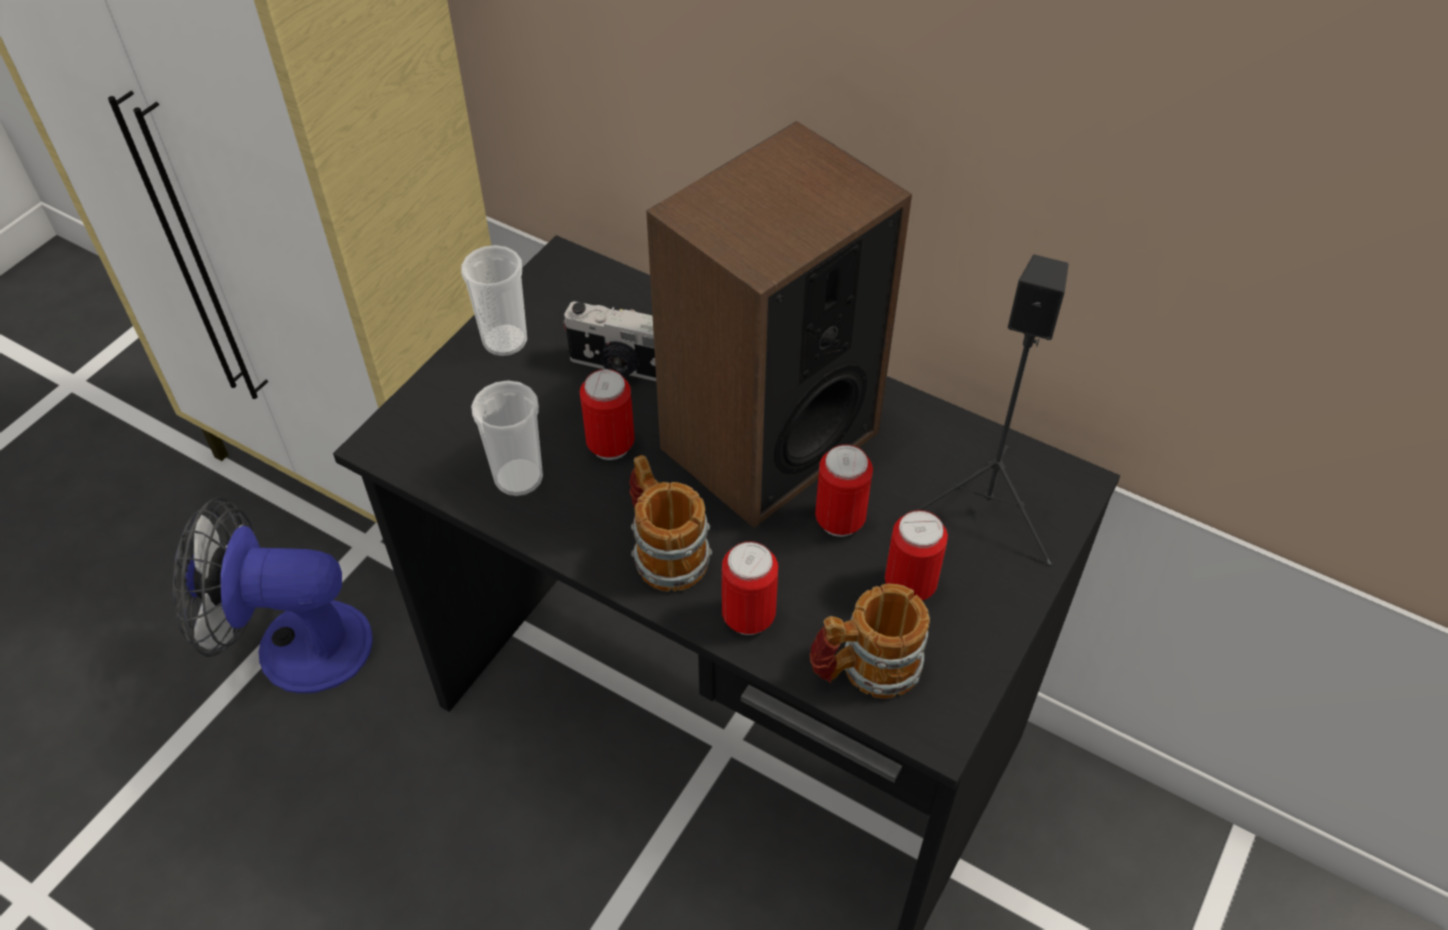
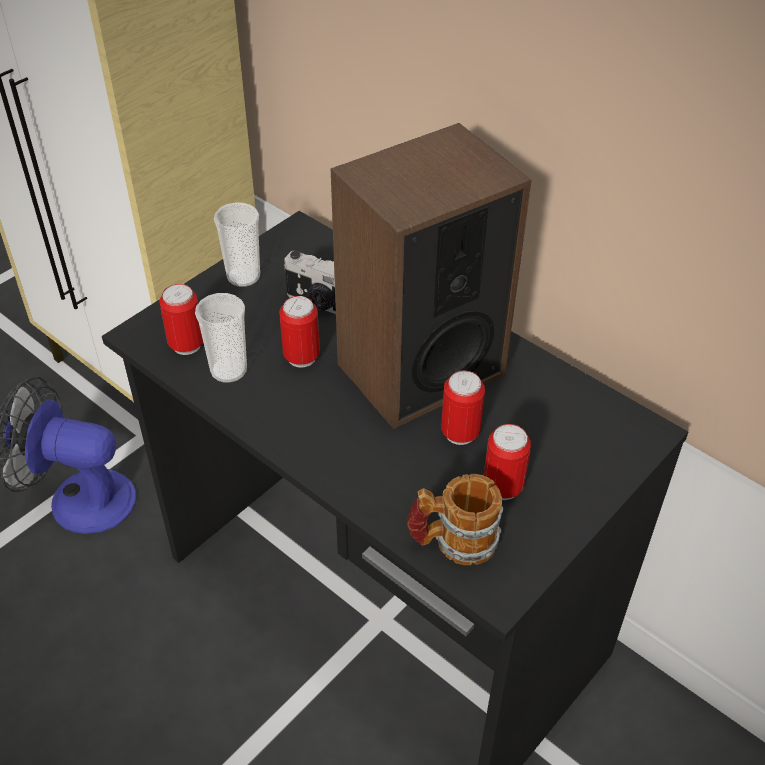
camera: 10 degrees right, 5 degrees down
(664, 549) = (322, 434): mug -> none
(748, 617) = (373, 491): can -> can (186, 345)
(987, 510) = (576, 442): black speaker -> none

